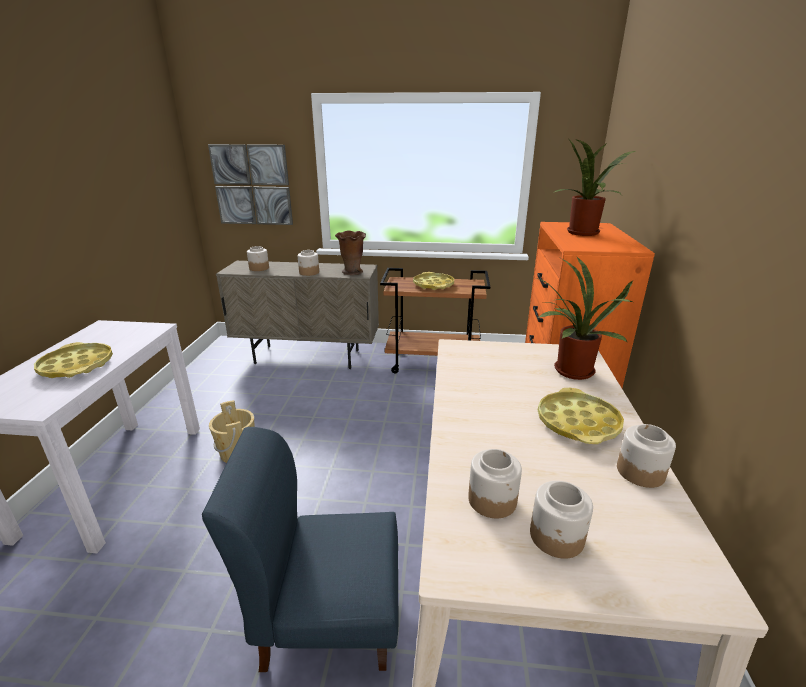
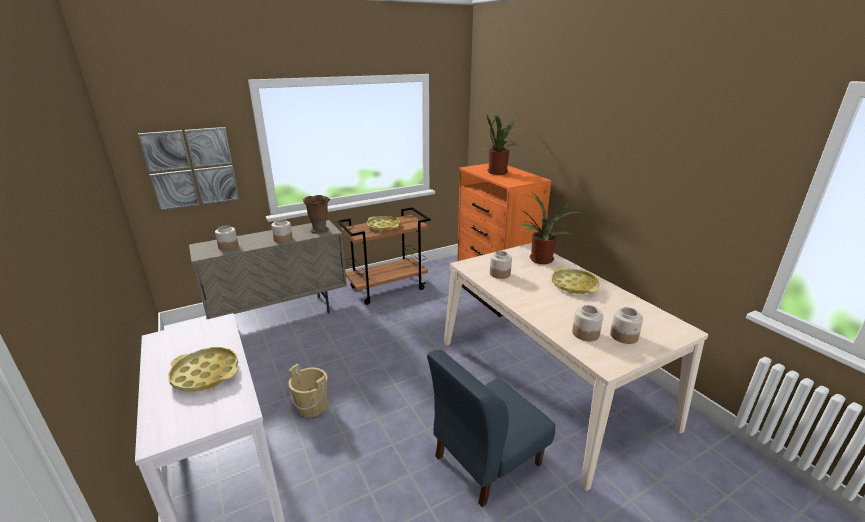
camera: 35 degrees left, 0 degrees up
(640, 471) = (620, 297): jar -> jar (499, 274)

